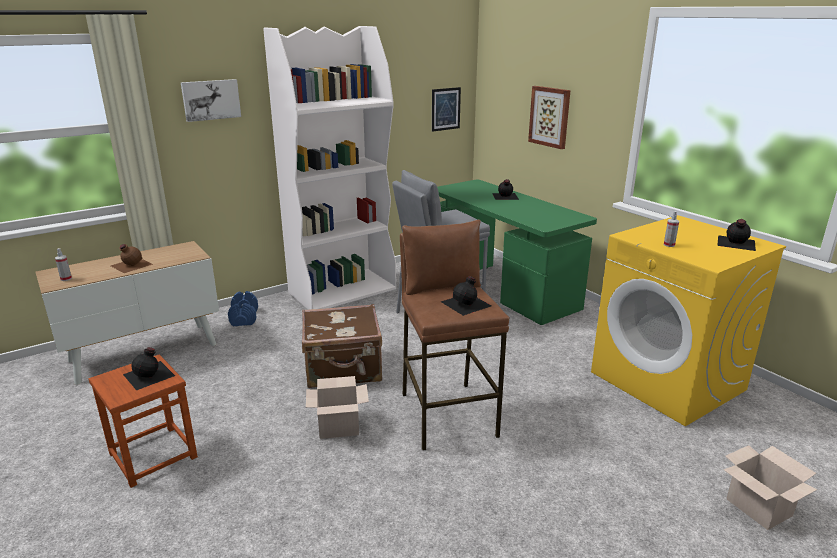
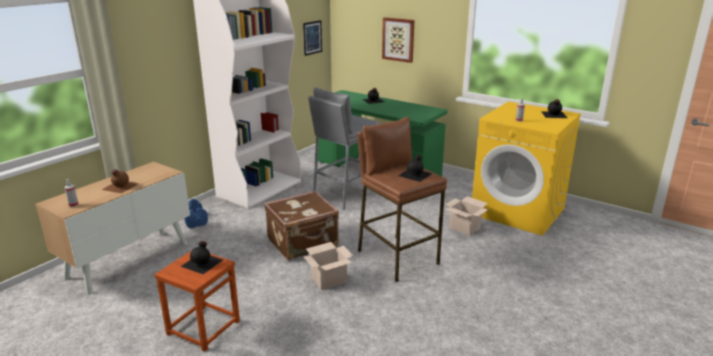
camera: 20 degrees left, 0 degrees up
(211, 99) = (154, 43): picture -> none
(757, 507) = (602, 270): cardboard box -> cardboard box (463, 227)

